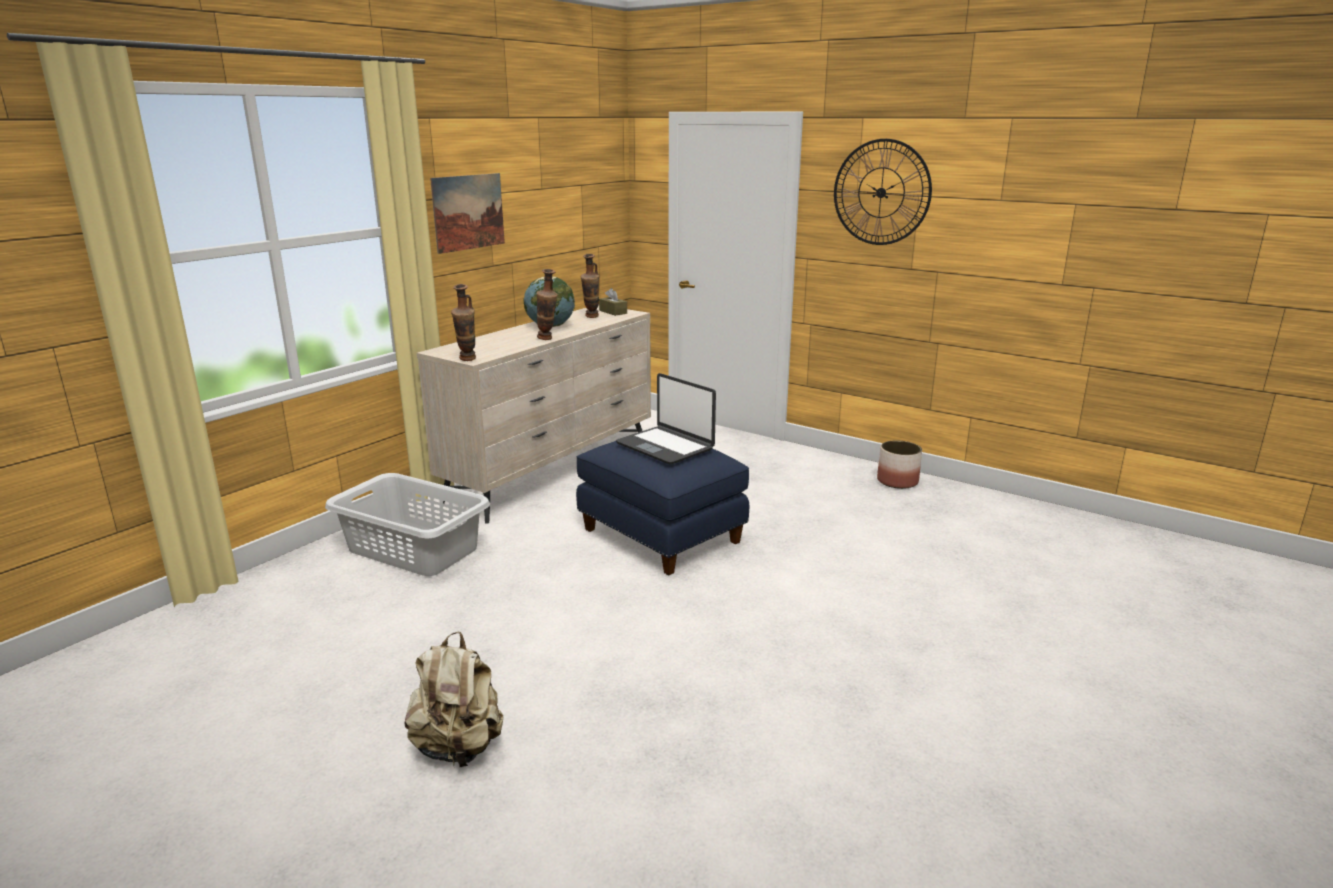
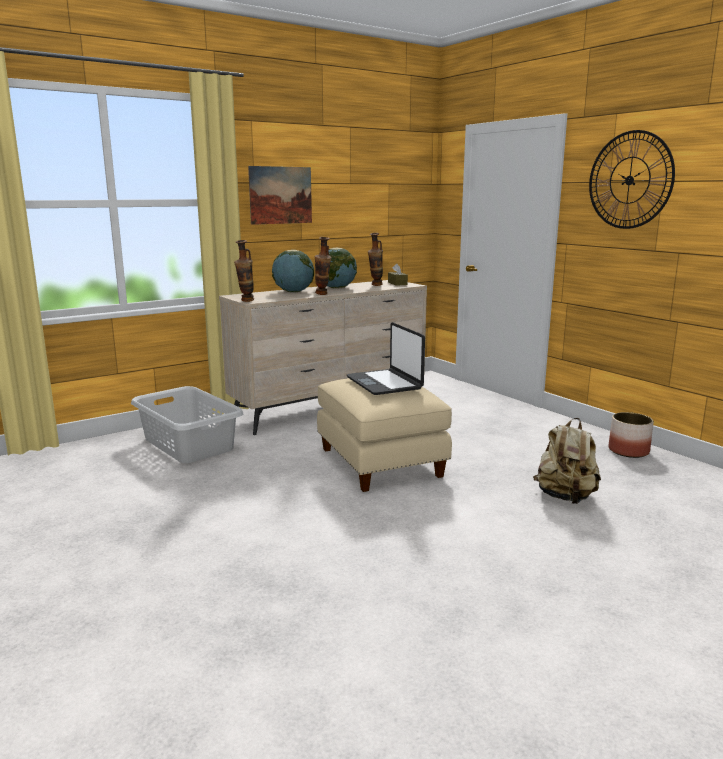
camera: 20 degrees right, 5 degrees down
(459, 747) = (102, 584): beige backpack -> beige backpack (565, 497)
(505, 337) = (293, 292): none -> globe
(663, 535) = (381, 462): blue ottoman -> beige ottoman

